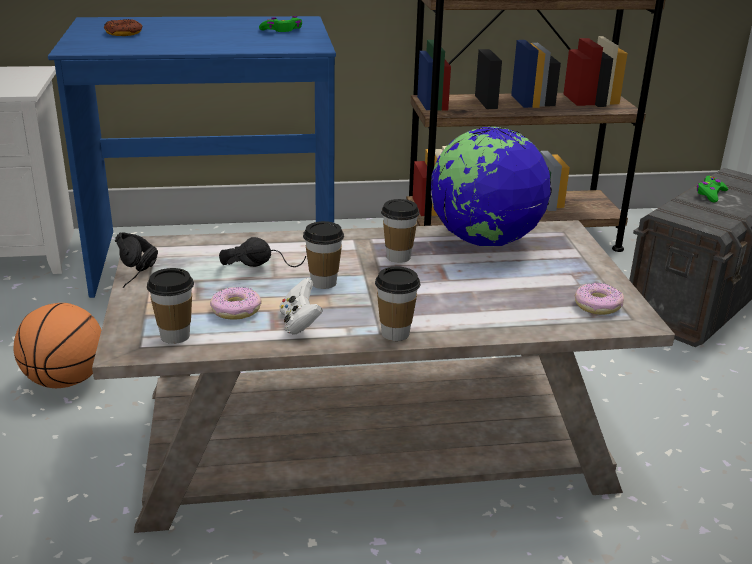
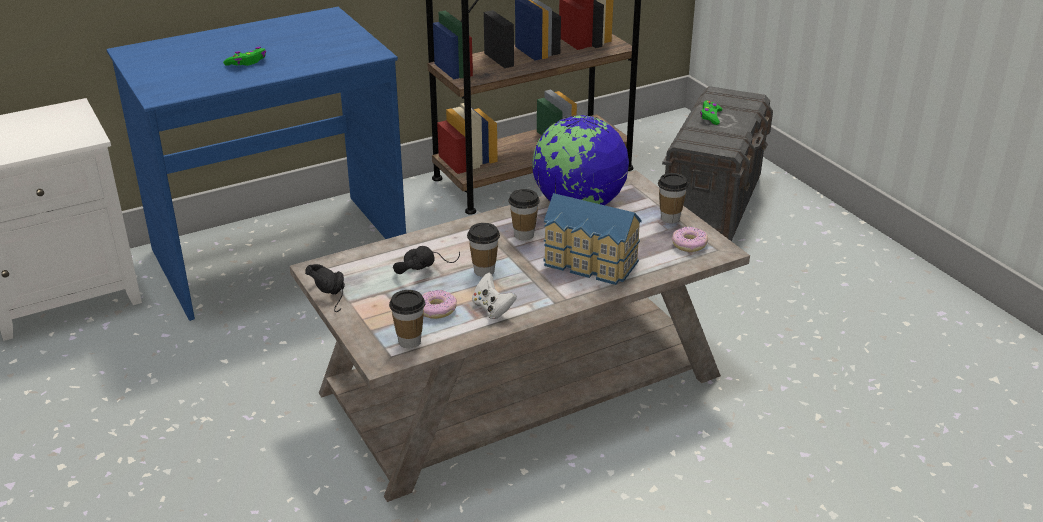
camera: 20 degrees left, 5 degrees up
(65, 381) = (232, 401): basketball -> none
(123, 33) = (181, 64): donut -> none
(282, 31) = (325, 35): green game controller -> green game controller (247, 62)
(395, 333) = (565, 300): cup -> cup (670, 218)
(454, 301) = (589, 264): none -> toy house

